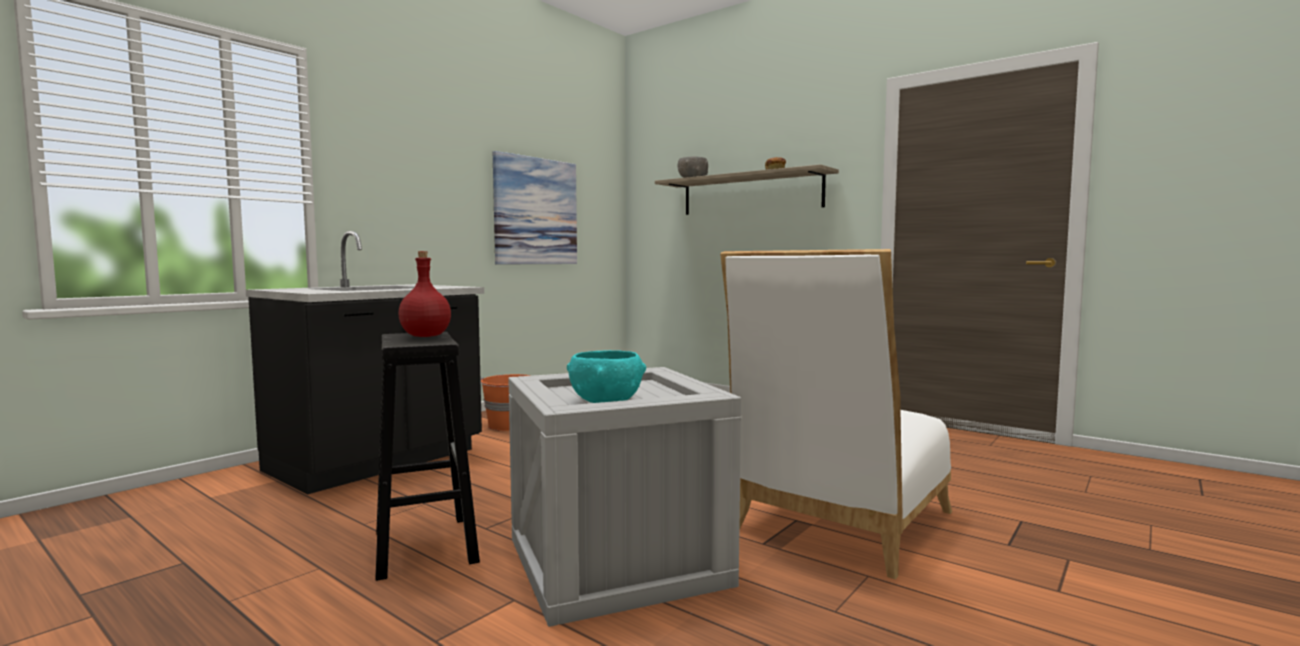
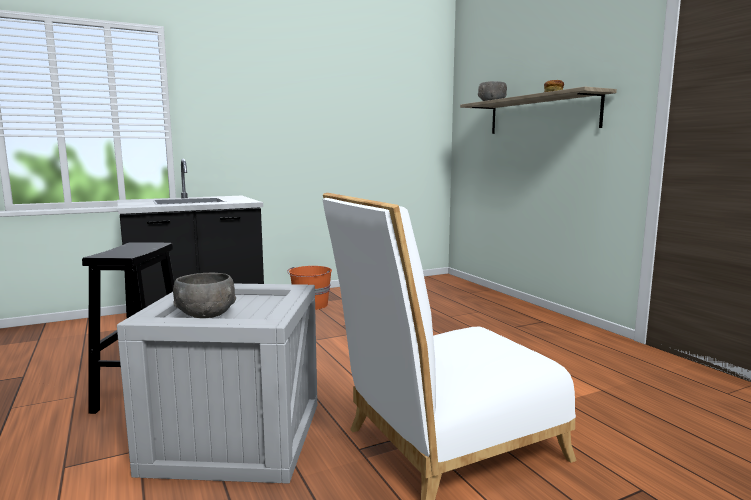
camera: 25 degrees right, 5 degrees up
(424, 336) = (141, 247): red bottle -> none
(536, 211) = (358, 135): picture -> none
(606, 401) = (205, 314): turquoise bowl -> grey bowl

